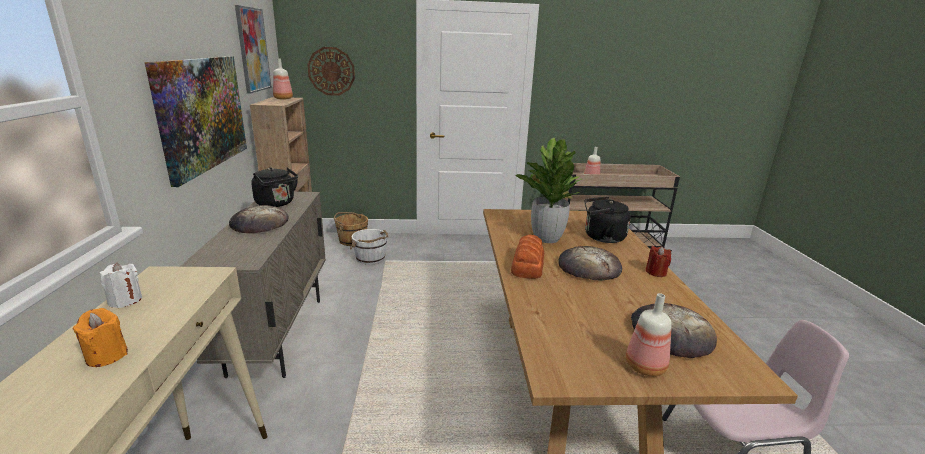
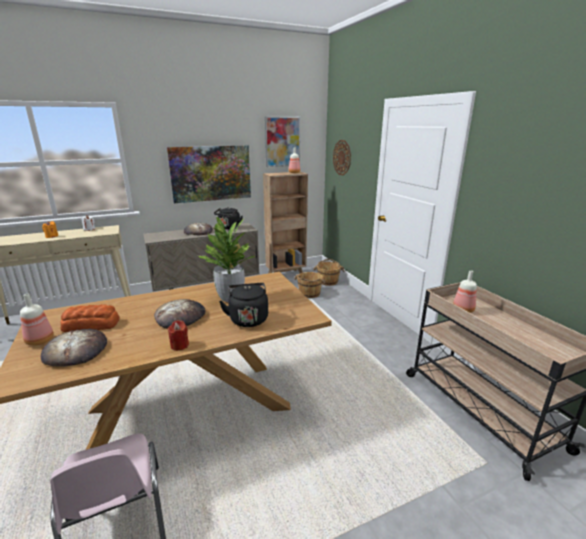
camera: 70 degrees right, 0 degrees up
(371, 258) = (309, 293): white bucket -> brown bucket
(527, 265) = (177, 296): bread -> bread (90, 325)

